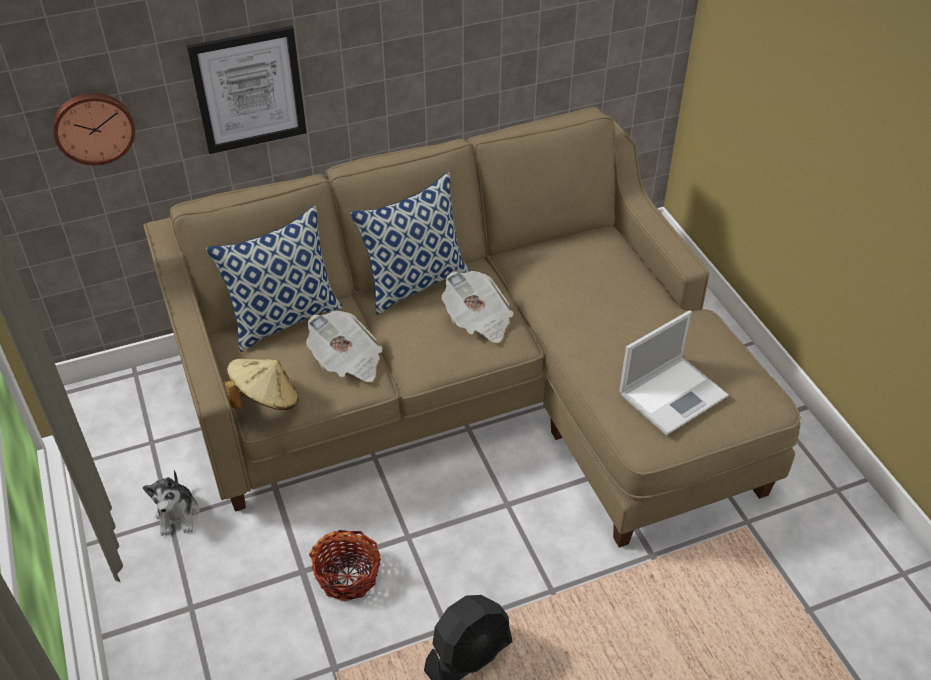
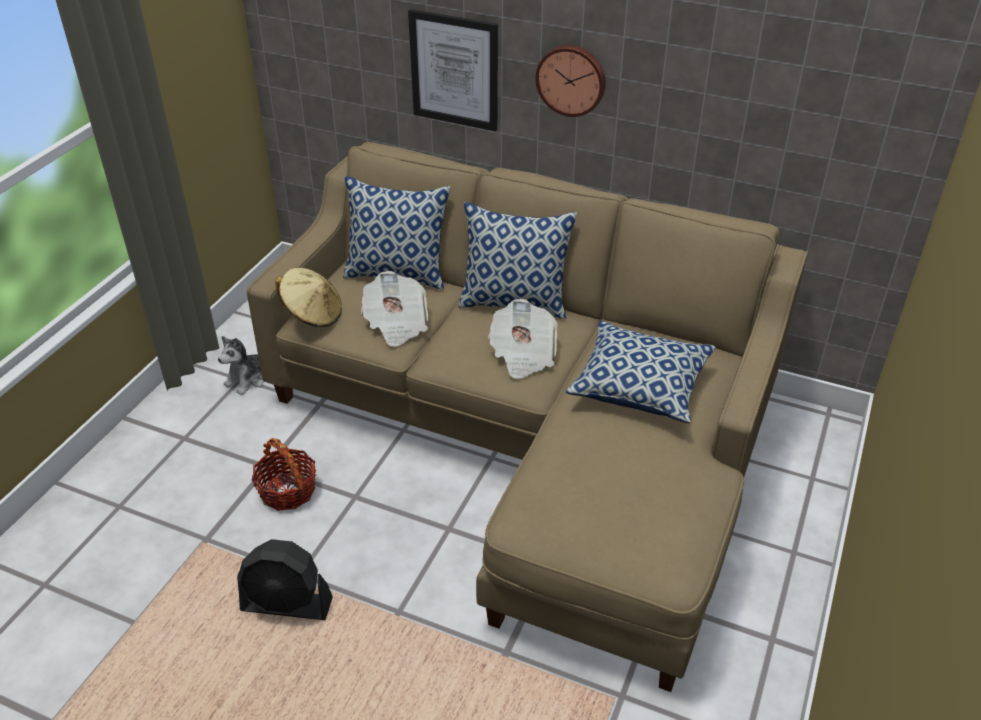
camera: 45 degrees right, 5 degrees down
(93, 127) = (334, 53): wall clock -> wall clock (571, 79)
(591, 289) = (640, 386): none -> pillow
(674, 394) = (591, 503): laptop -> none

